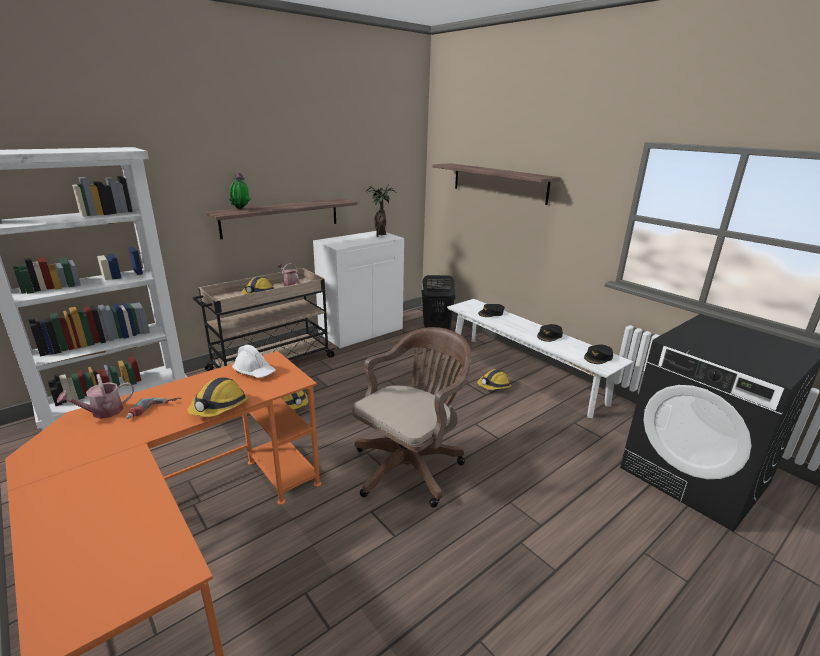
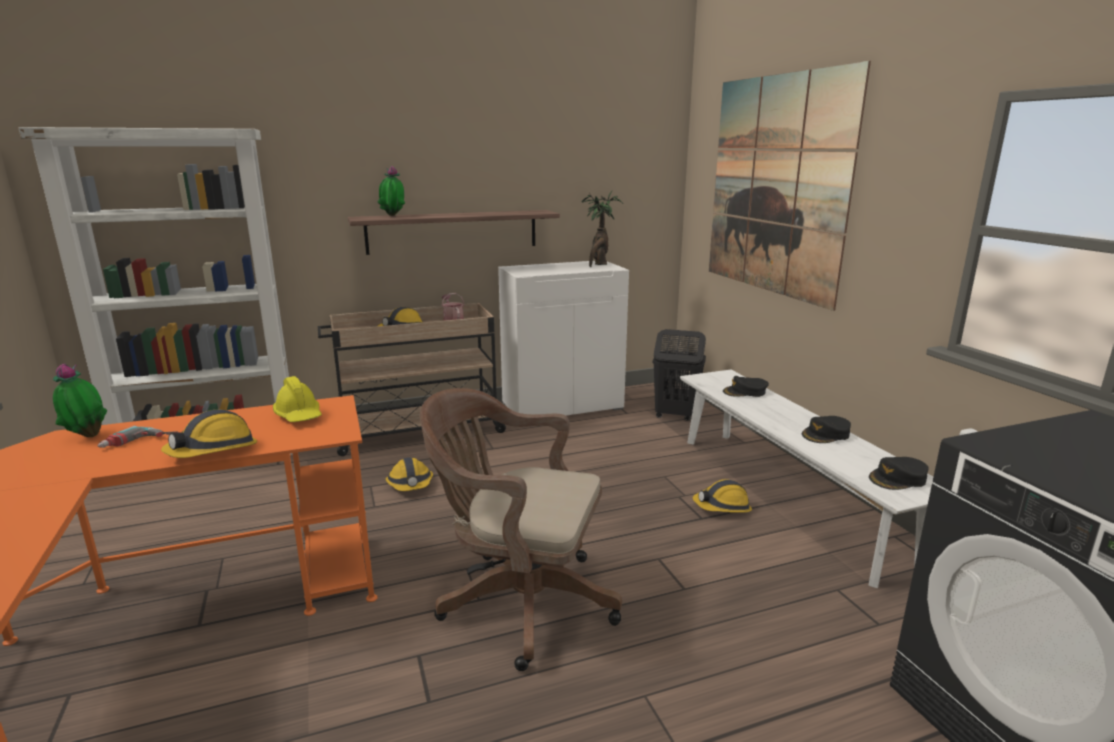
camera: 20 degrees right, 5 degrees down
(102, 412) = (87, 436): watering can -> potted plant
(254, 371) = (299, 415): white hard hat -> yellow hard hat
(411, 465) = (519, 601): brown office chair -> brown office chair turned 135 degrees counterclockwise
(498, 182) = (775, 186): shelf -> picture

